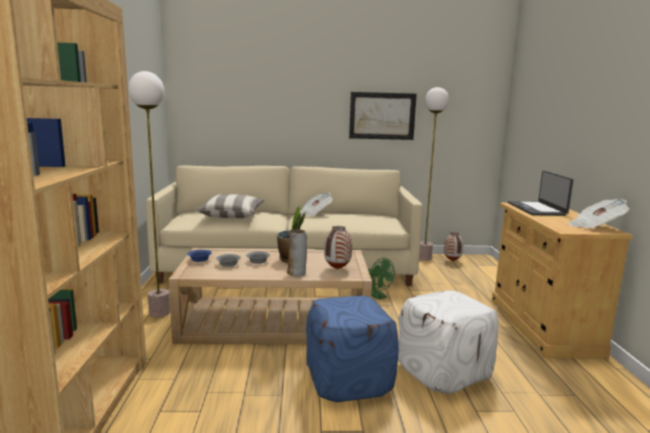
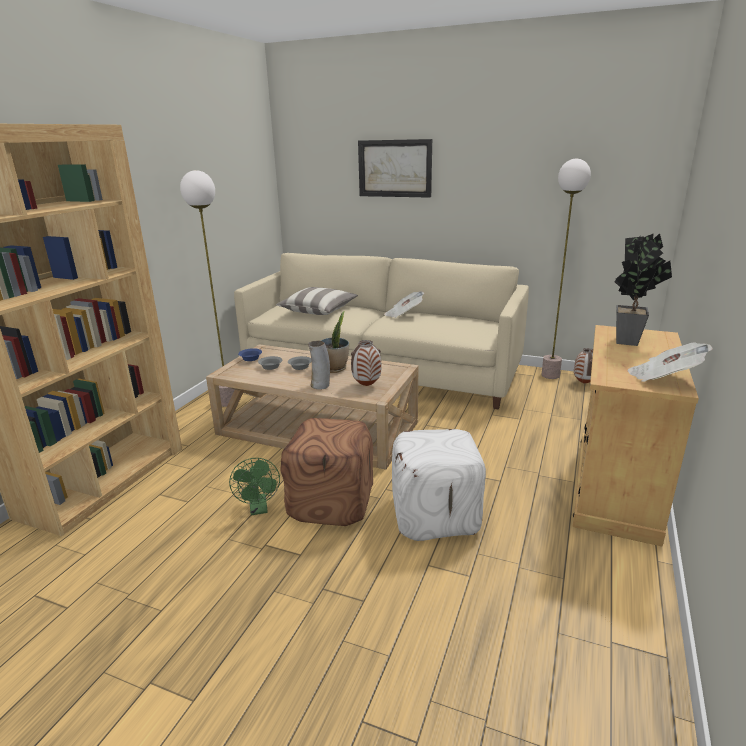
camera: 25 degrees right, 10 degrees up
(348, 379) = (333, 502): blue ottoman -> brown ottoman
(378, 296) = (447, 417): green fan -> green fan (259, 509)
(382, 116) = (507, 196): picture -> picture (395, 168)
(537, 209) = (629, 340): laptop -> potted plant

